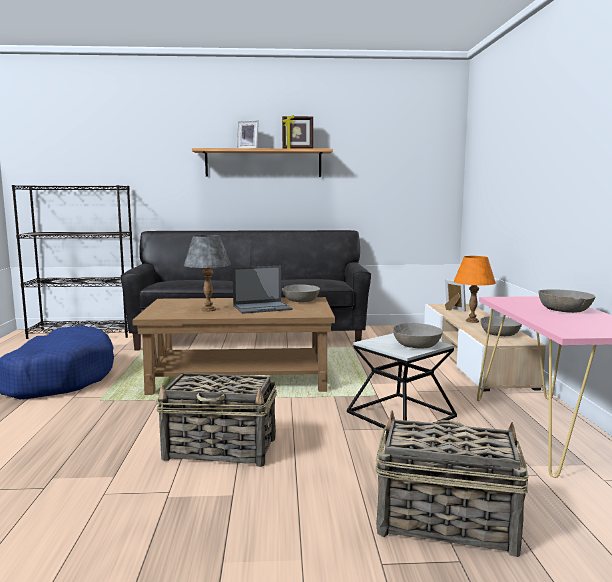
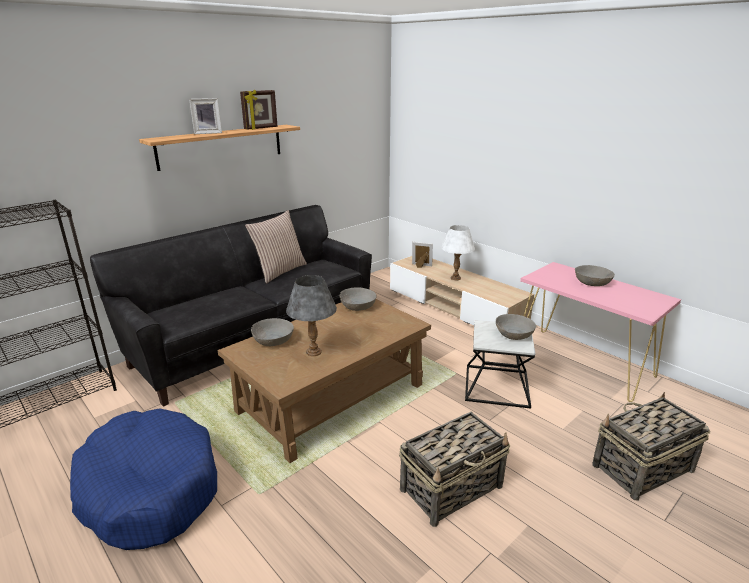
camera: 40 degrees left, 15 degrees up
(262, 307) = (352, 330): laptop -> none
(287, 278) = (279, 271): none -> pillow
(472, 321) = (455, 278): orange table lamp -> white table lamp
(500, 334) = (494, 289): grey bowl -> grey bowl (273, 340)

